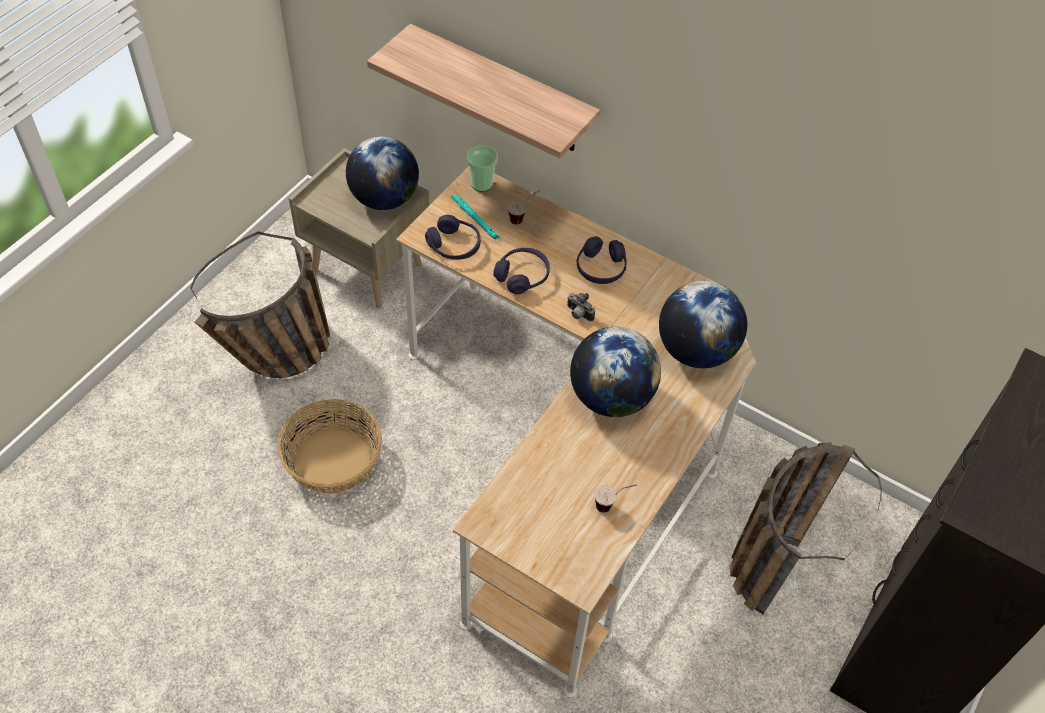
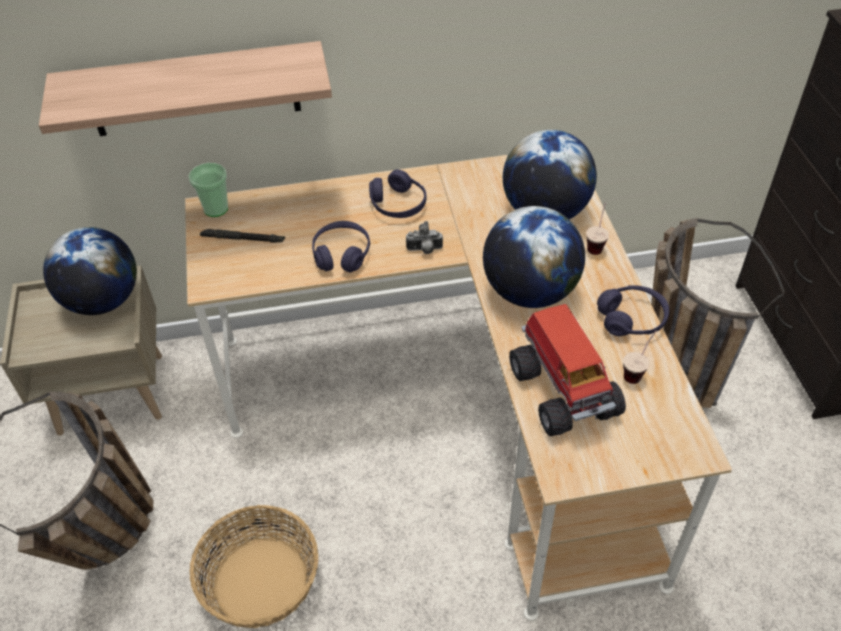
camera: 40 degrees left, 5 degrees down
(454, 245) = (250, 272): purple headphones -> purple headphones (631, 319)
(474, 219) = (243, 239): turquoise flashlight -> black flashlight
(523, 217) = (285, 210): cup -> cup (596, 243)
(549, 475) = (562, 389): none -> toy truck

